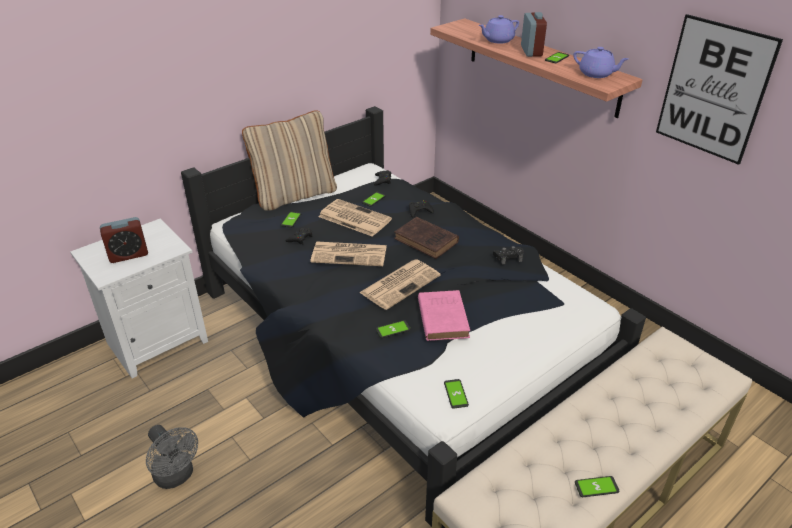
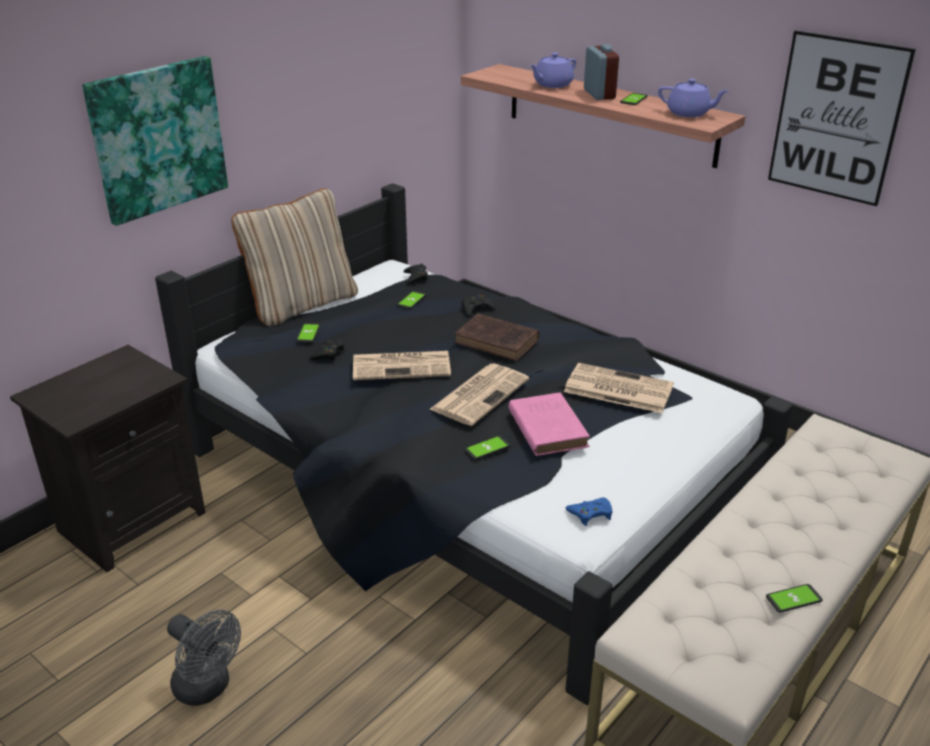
camera: 10 degrees left, 5 degrees down
(128, 255) = (98, 392): alarm clock -> none
(158, 341) = (132, 520): white nightstand -> black nightstand
(184, 72) = (157, 138): none -> picture
(353, 218) = (392, 324): newspaper -> newspaper (616, 389)
(456, 394) = (591, 514): phone -> blue game controller
(508, 257) = (607, 352): black game controller -> none

